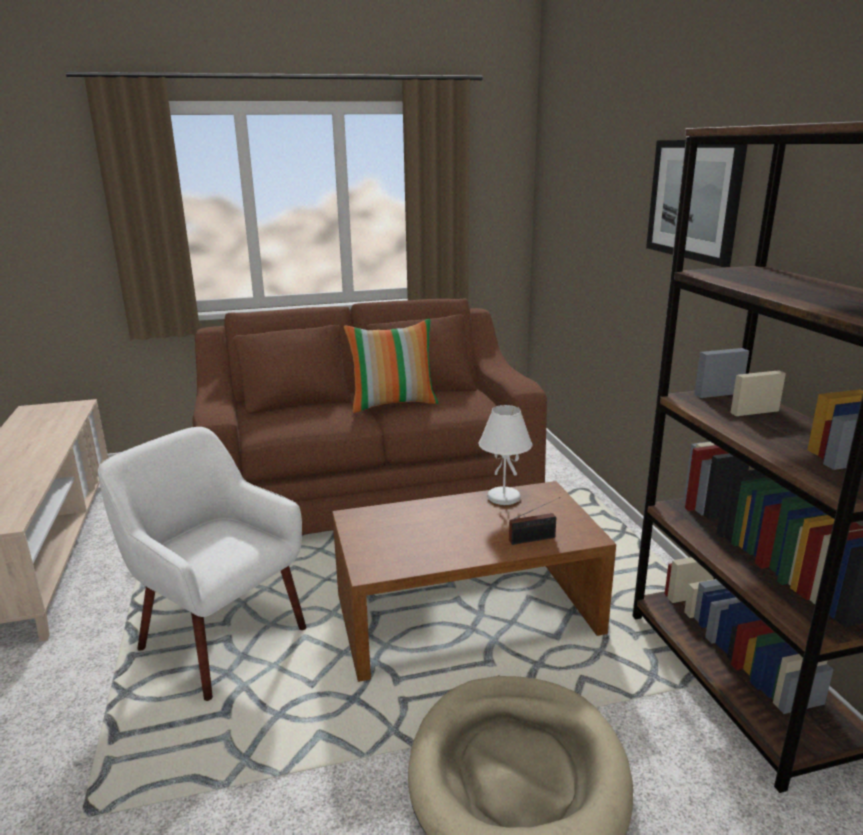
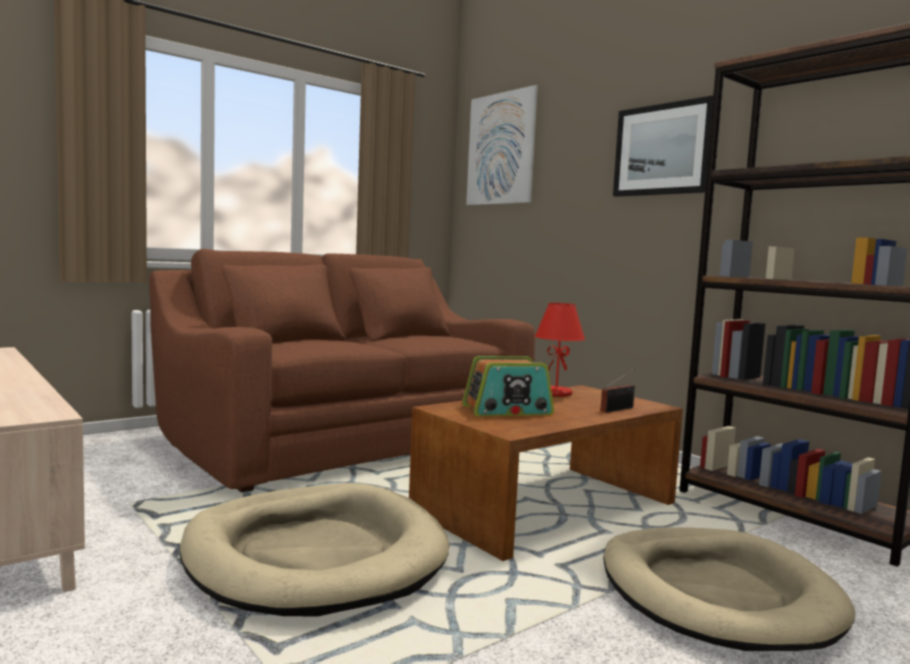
camera: 25 degrees left, 15 degrees down
(220, 639) = (314, 556): white armchair -> beige dog bed
(393, 403) = (392, 339): pillow -> none
(413, 528) = (507, 410): none -> radio
(503, 498) = (555, 393): white table lamp -> red table lamp
(566, 163) = (501, 149): none -> picture

